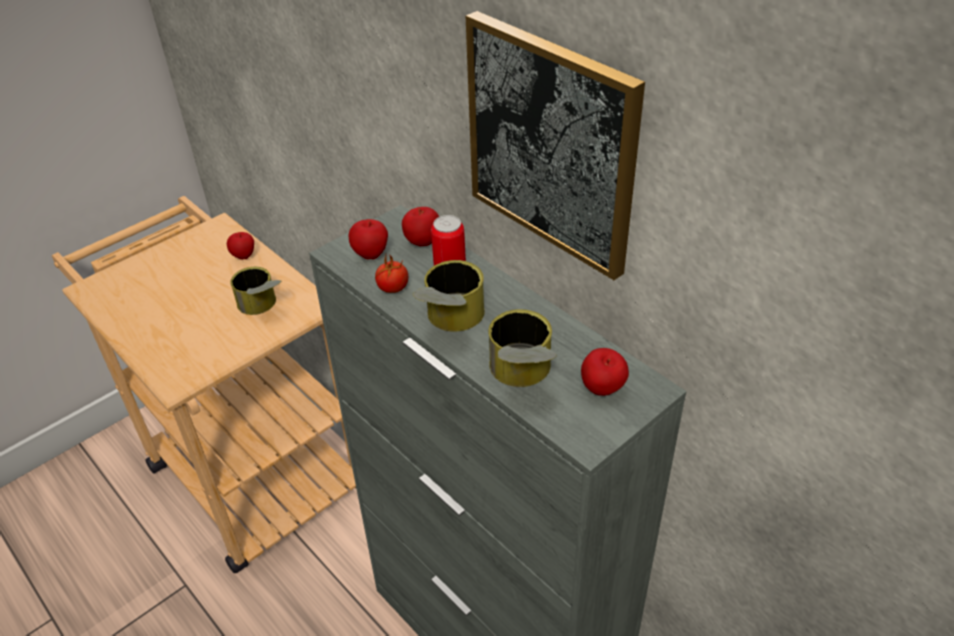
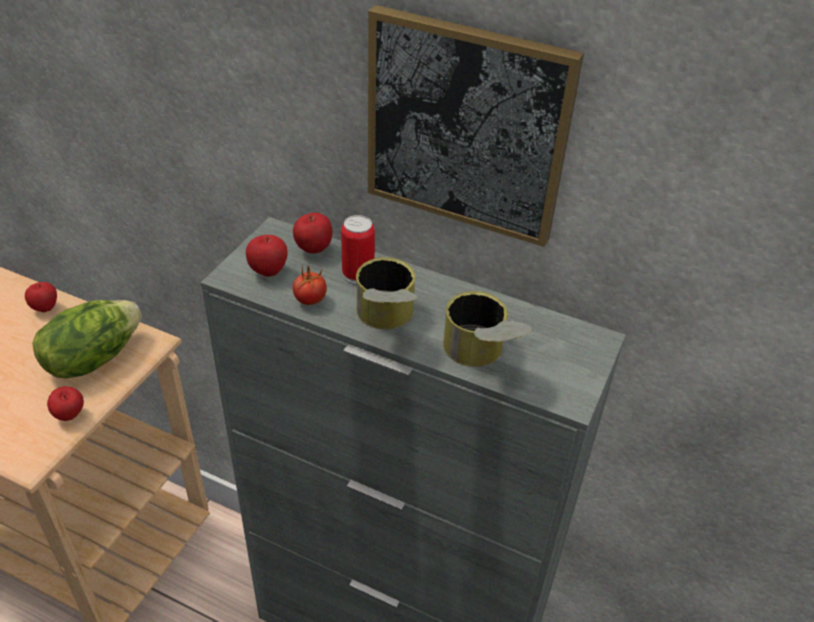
camera: 25 degrees left, 0 degrees up
(262, 308) = (93, 358): can -> lettuce
(602, 390) = (557, 351): apple -> apple (70, 416)

